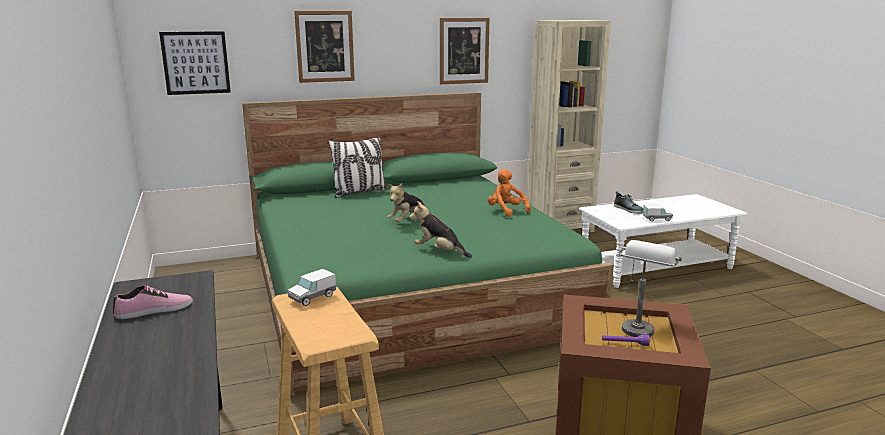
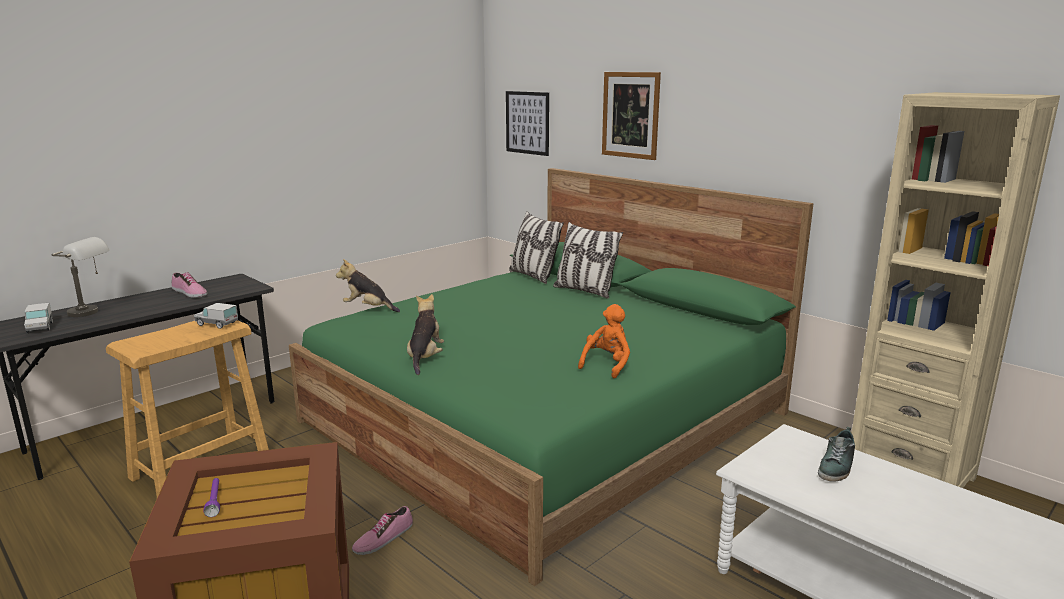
camera: 65 degrees right, 0 degrees up
(298, 198) = (533, 276): none -> pillow
(408, 221) = (505, 327): plush toy -> plush toy (368, 308)
(464, 51) = (802, 136): picture -> none
(528, 377) = (383, 538): none -> shoe
(639, 325) = (270, 506): grey table lamp -> grey table lamp (92, 312)
(657, 219) = (820, 500): toy truck -> toy truck (40, 327)

